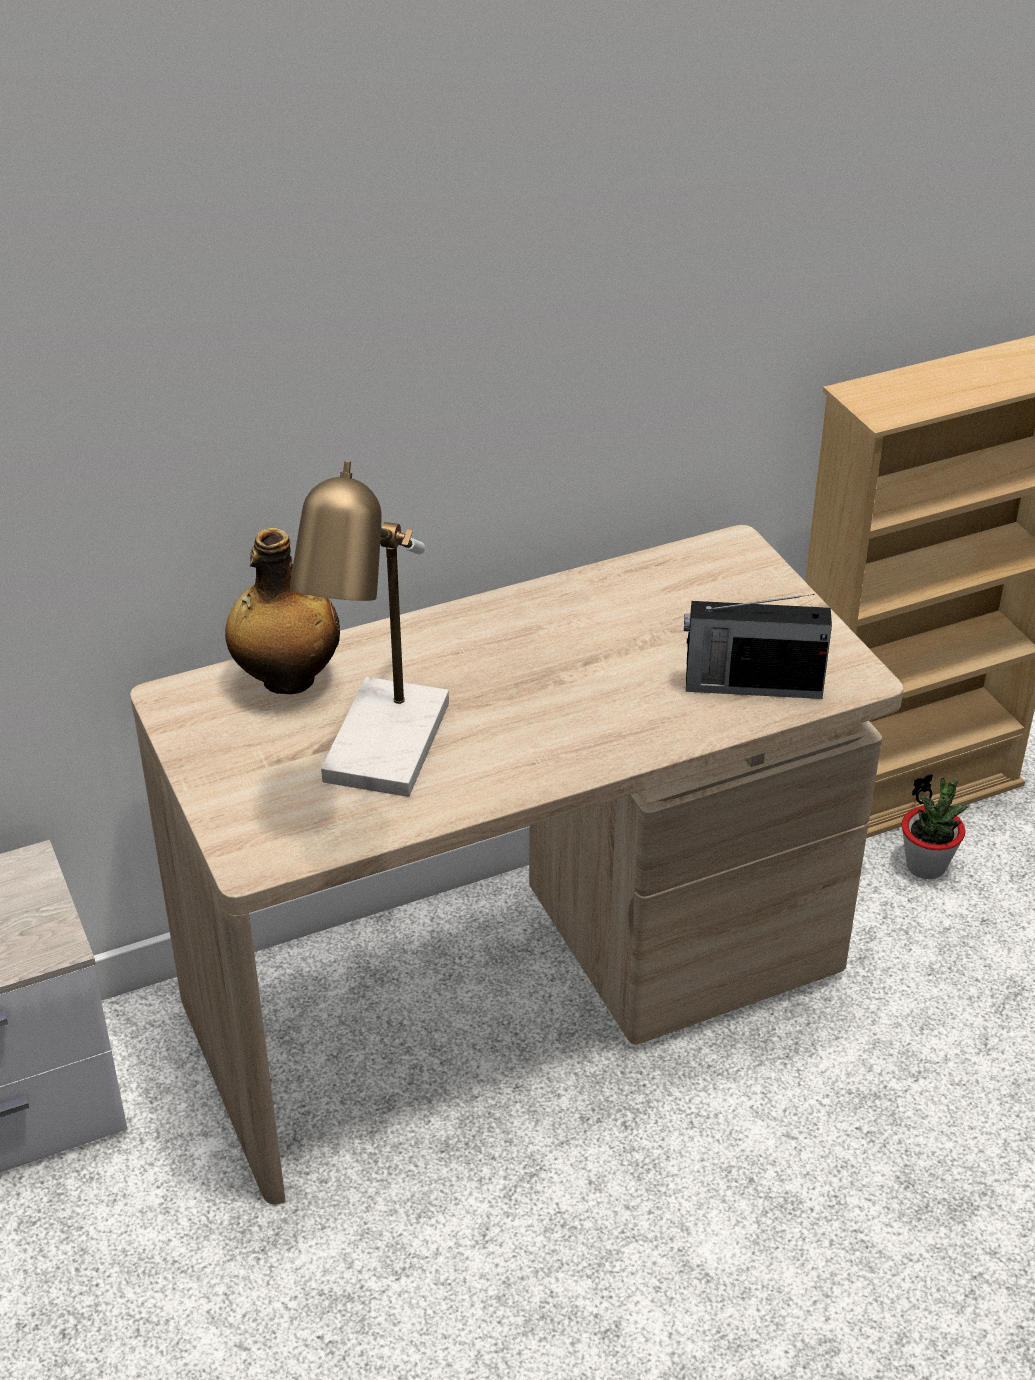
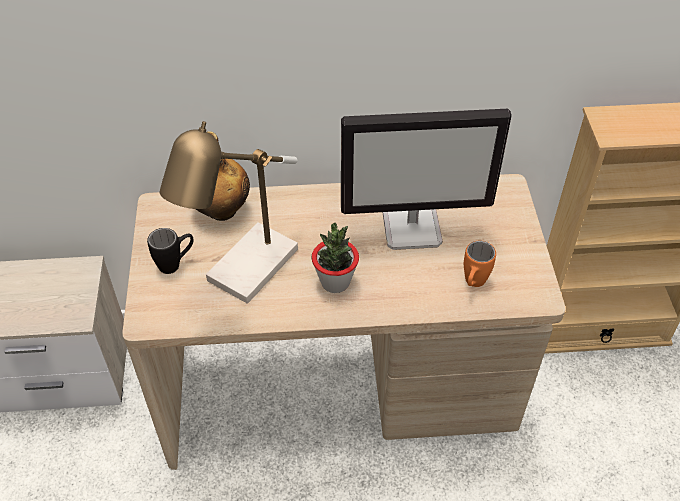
camera: 20 degrees right, 10 degrees up
(254, 771) = (176, 264): none -> black mug
(617, 632) = (413, 228): none -> monitor
(750, 685) = (473, 284): radio -> orange mug
(926, 866) = (593, 379): potted plant -> potted plant (335, 282)

